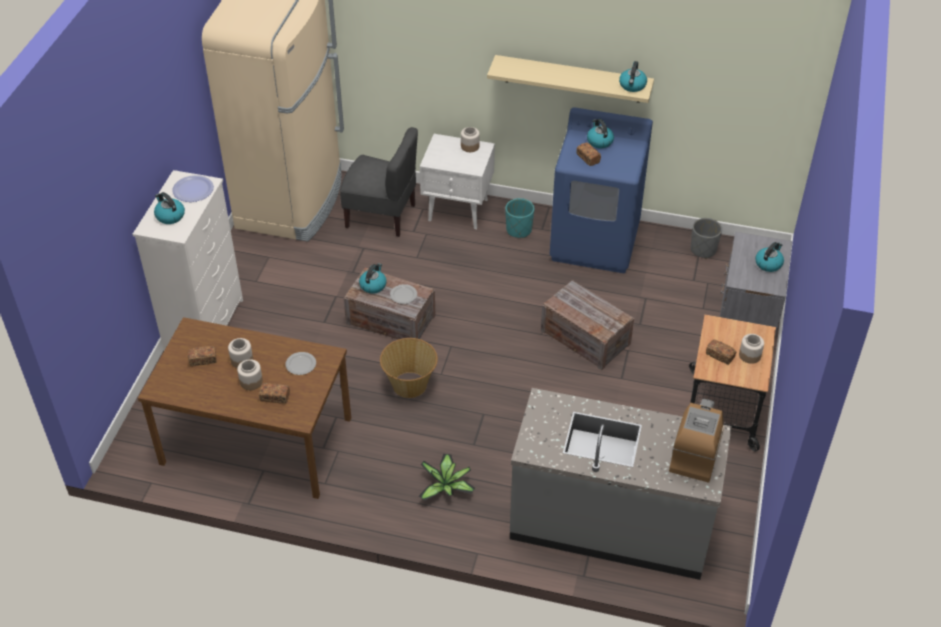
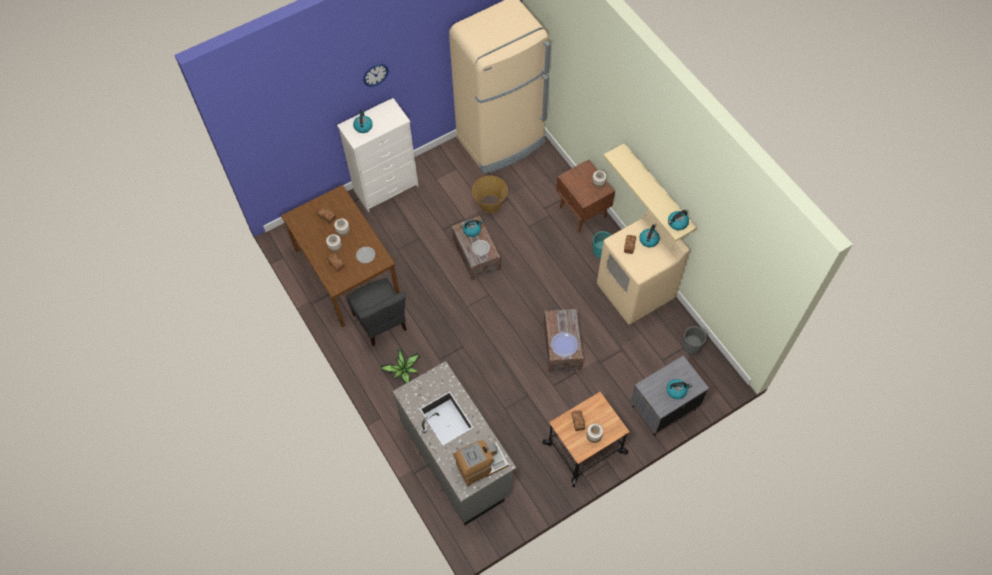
camera: 45 degrees right, 15 degrees up
(151, 132) = (375, 75): none -> wall clock
(193, 189) = (389, 118): plate -> plate (564, 345)
(381, 215) = (538, 185): grey chair -> grey chair (381, 322)
(410, 385) = (445, 300): basket -> basket (490, 204)
(459, 210) = (583, 213): white nightstand -> brown nightstand
(595, 241) = (635, 291): blue washing machine -> beige washing machine

